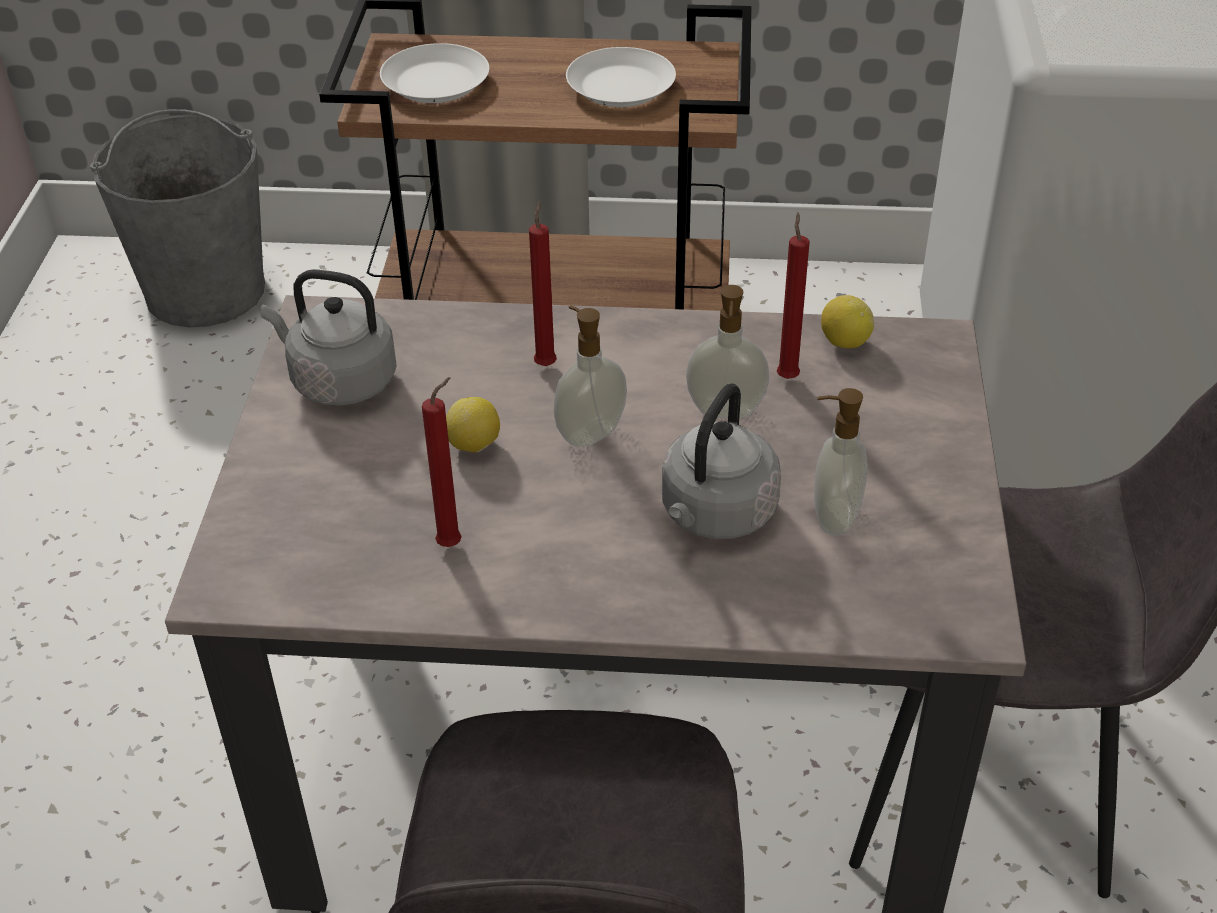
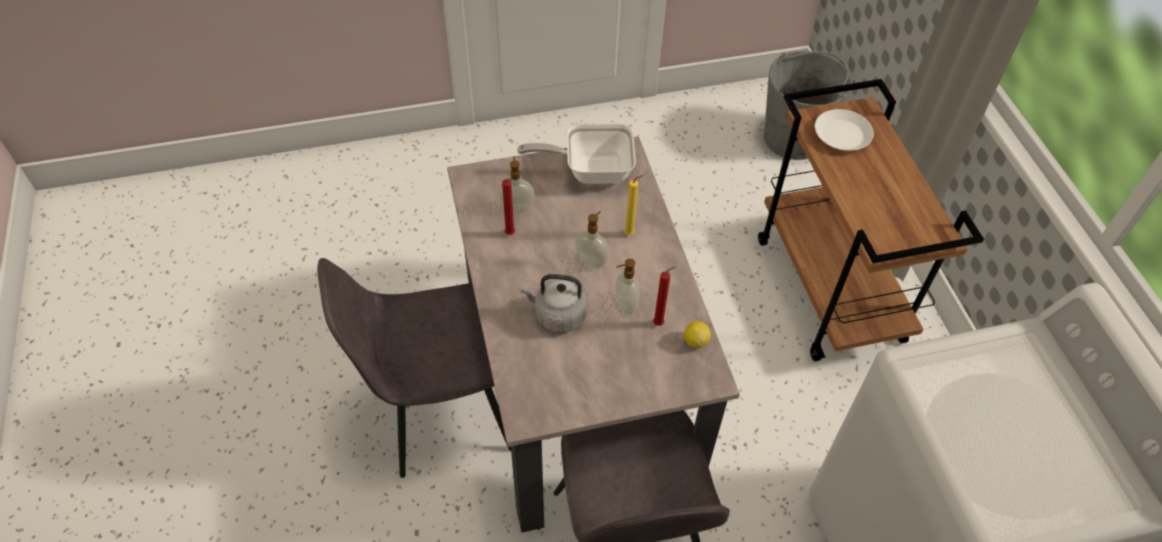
camera: 70 degrees right, 10 degrees up
(339, 381) = (590, 170): grey kettle -> frying pan
(474, 445) = (569, 225): lemon -> none
(546, 363) = (630, 234): red candle -> yellow candle
(622, 87) = (885, 208): white plate -> none
(833, 516) = (571, 357): soap dispenser -> soap dispenser (517, 207)

